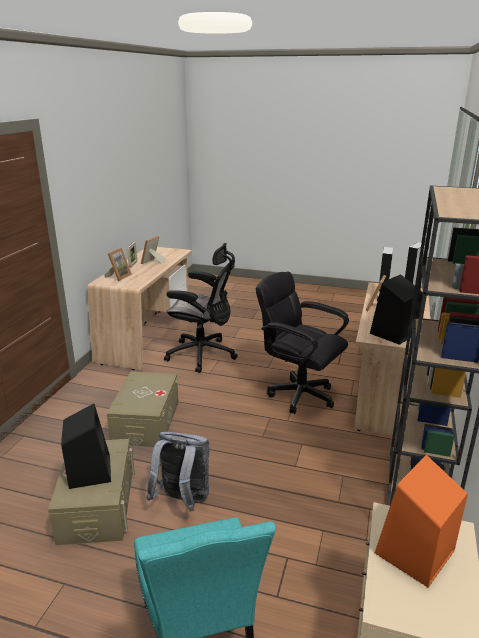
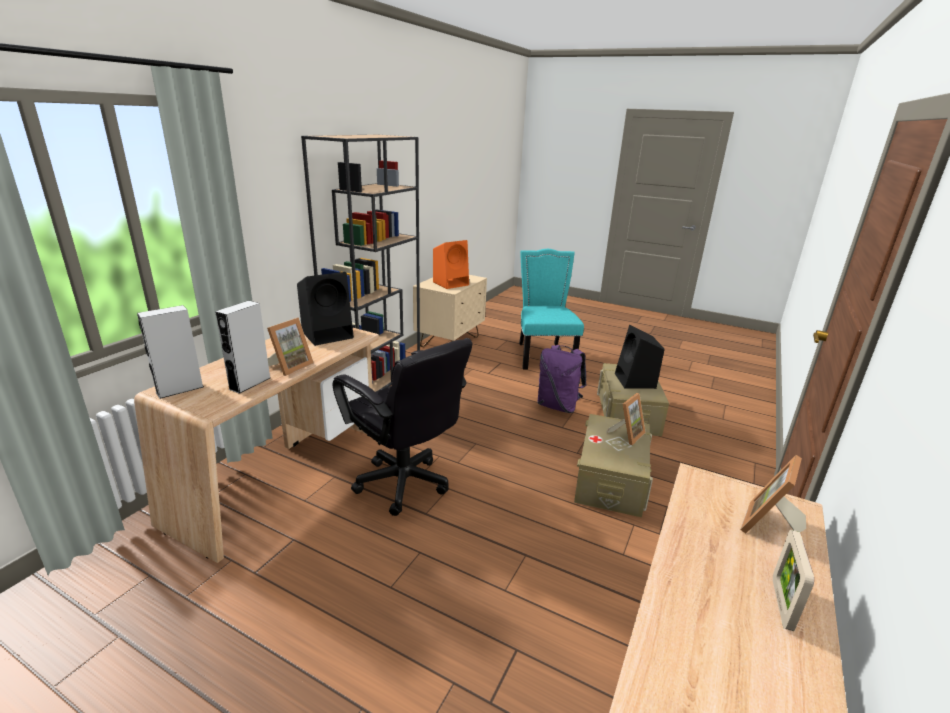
camera: 170 degrees left, 0 degrees up
(153, 262) = (719, 610): picture frame -> picture frame (627, 434)
(182, 501) = (558, 406): grey backpack -> purple backpack
(202, 354) = (538, 617): office chair -> none

